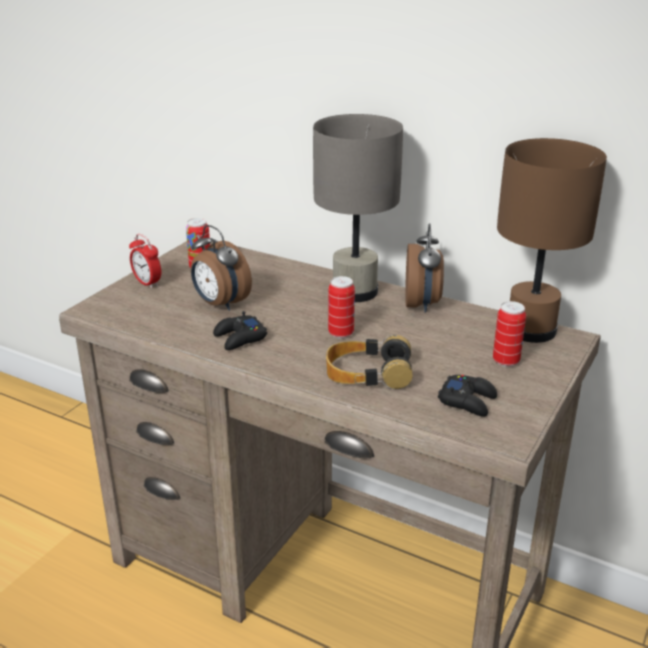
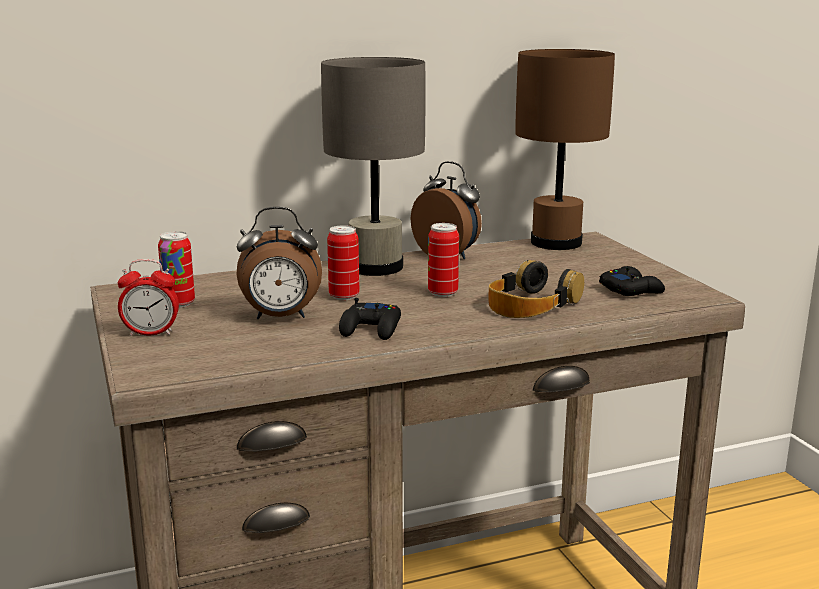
camera: 50 degrees left, 10 degrees down
(506, 361) = (590, 262): can -> can (344, 296)

